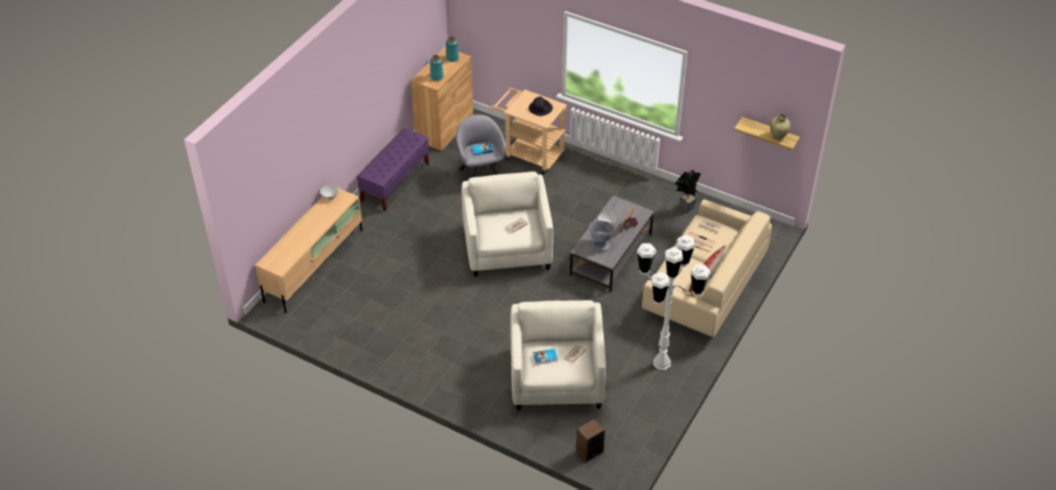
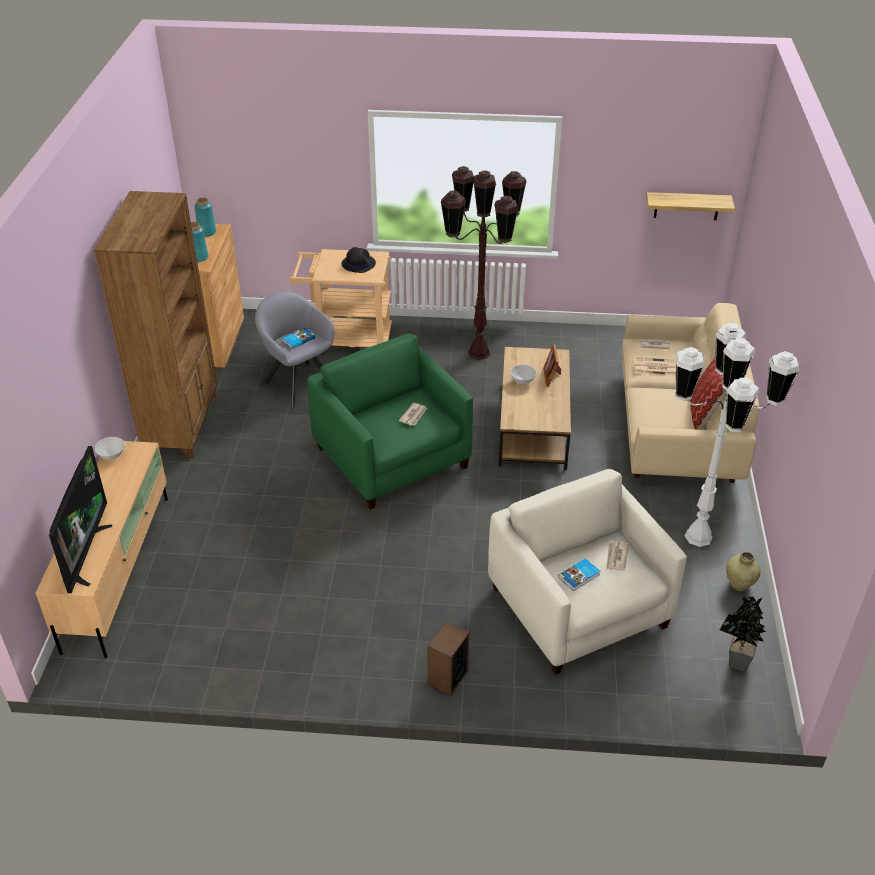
camera: 25 degrees left, 5 degrees down
(288, 252) = (85, 554): none -> television
(395, 182) = (182, 423): purple bench -> brown bookcase
(507, 248) = (392, 458): beige armchair -> green armchair
(589, 452) = (699, 696): speaker -> speaker (447, 677)
(601, 243) = (533, 406): grey bowl -> none
(611, 191) = (479, 353): none -> brown floor lamp
(611, 254) = (534, 424): grey coffee table -> brown coffee table
(685, 208) = (582, 346): potted plant -> potted plant (735, 664)
(778, 136) = (706, 200): beige vase -> beige vase (739, 584)

